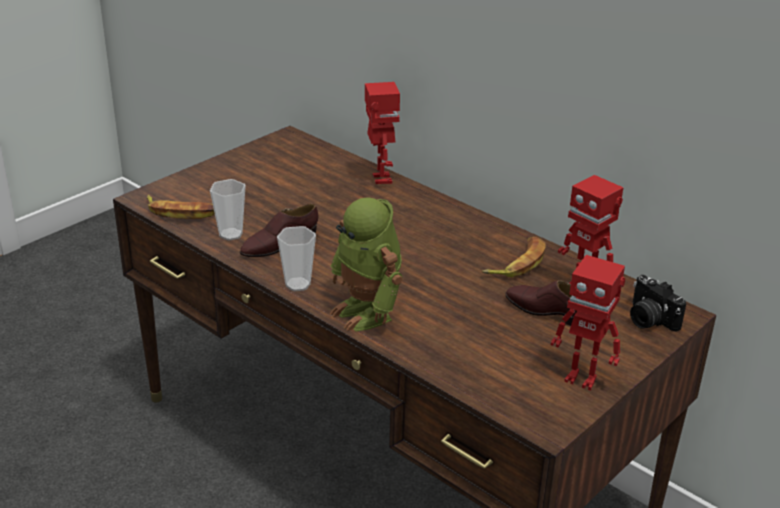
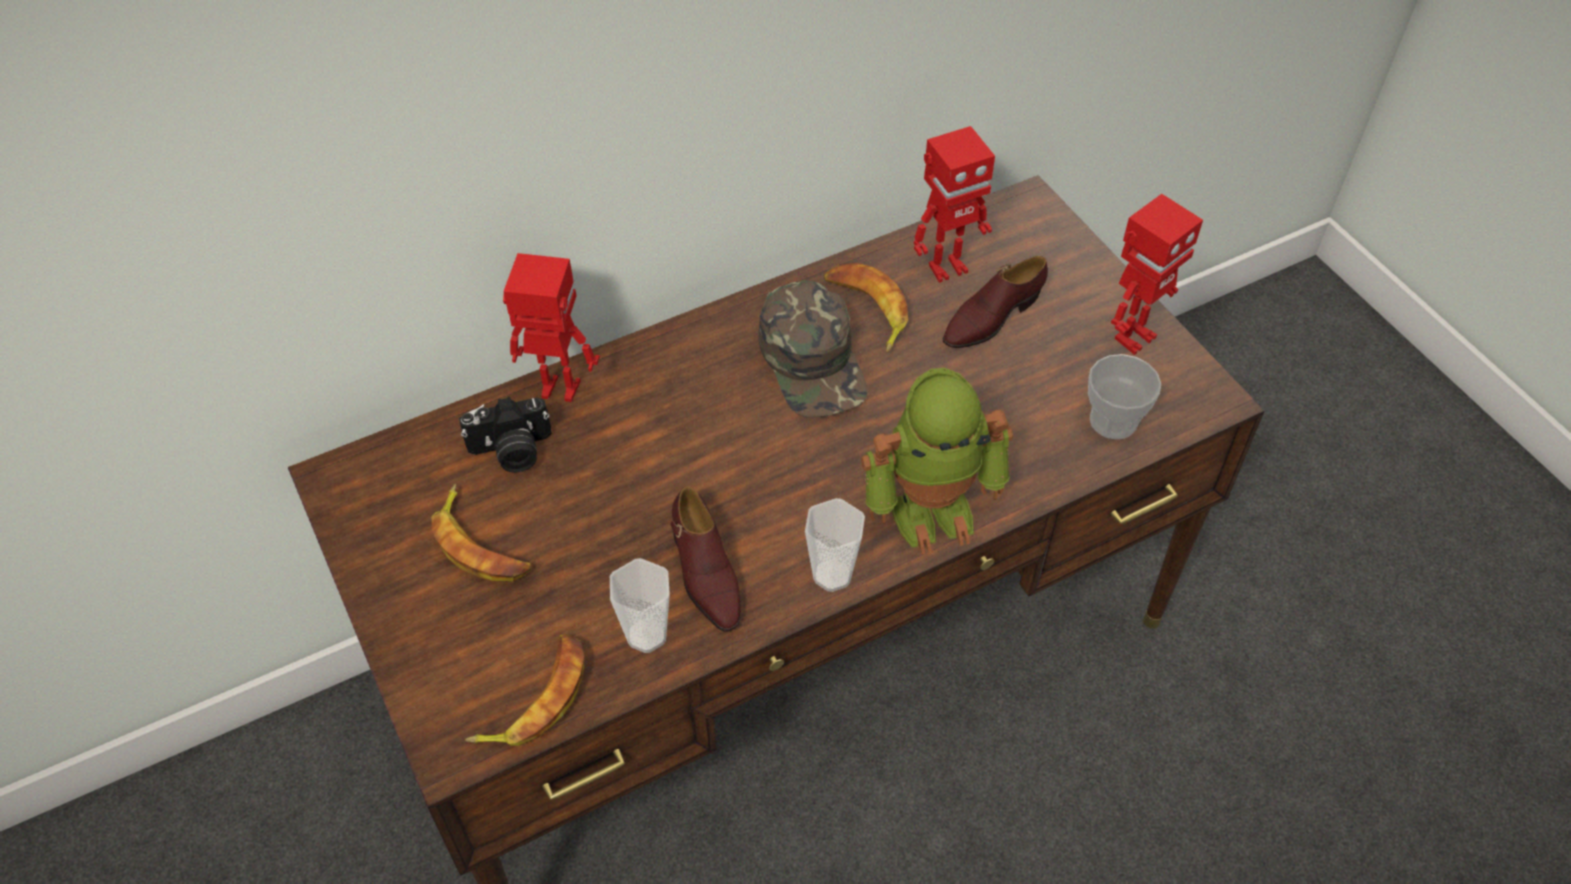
camera: 70 degrees left, 20 degrees up
(267, 179) = (481, 544): none -> banana
(459, 251) = (813, 361): none -> green cap
(491, 378) = (1113, 421): none -> cup
(649, 319) = (1032, 234): camera -> camera (512, 451)

